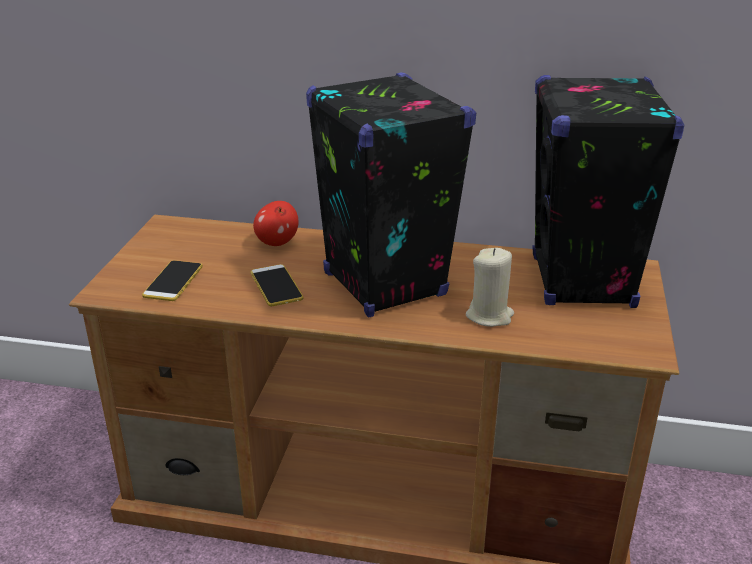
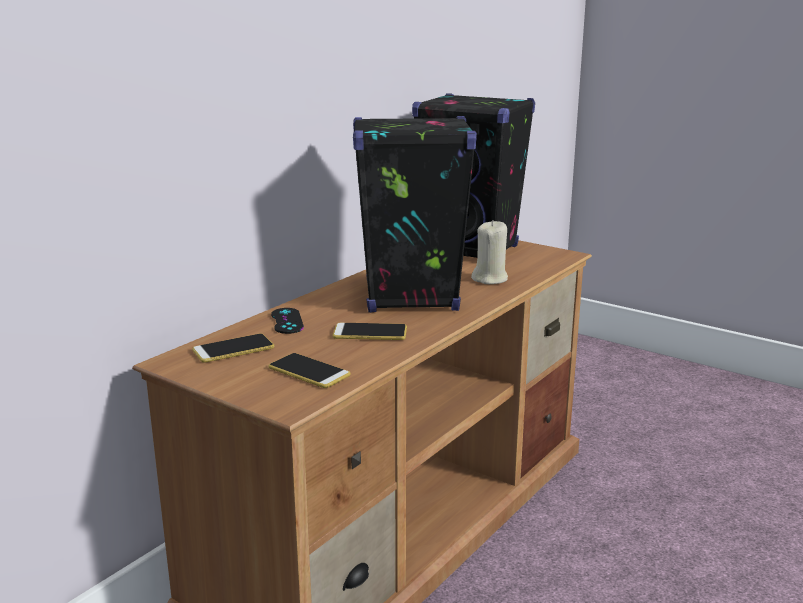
camera: 65 degrees left, 10 degrees down
(202, 239) = (233, 349): none -> phone
(277, 242) = (287, 321): apple -> black game controller

